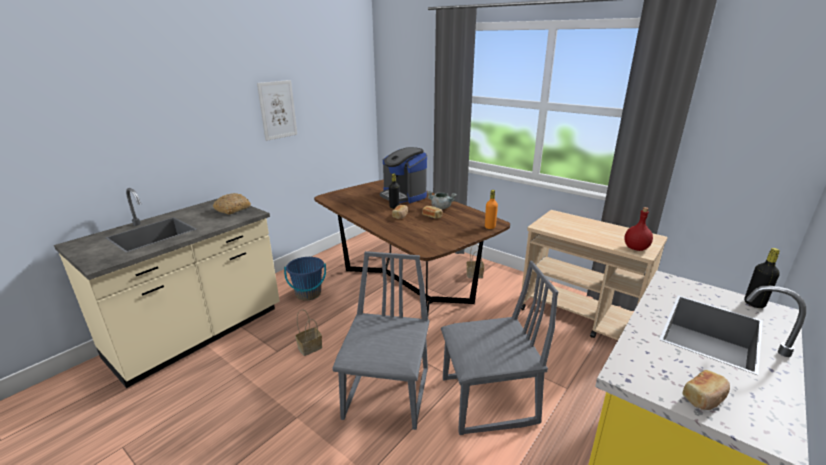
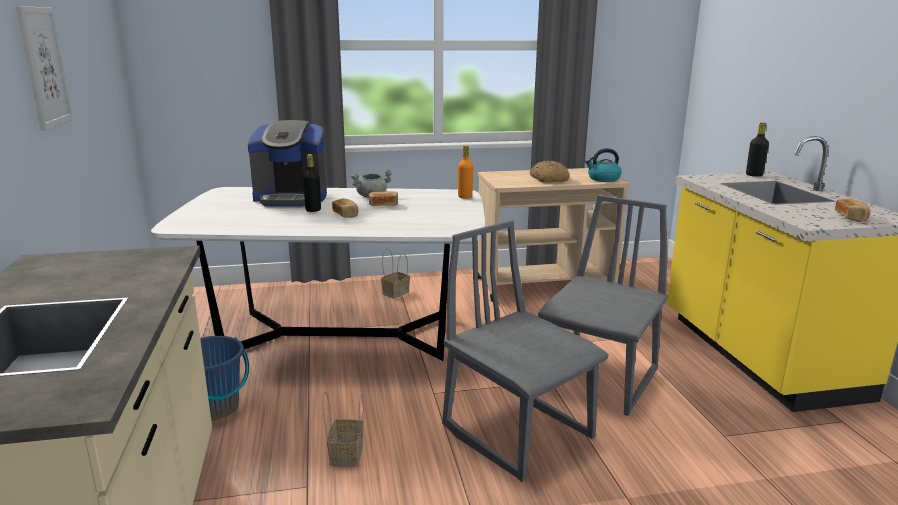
camera: 50 degrees left, 5 degrees down
(233, 209) = (109, 260): bread -> bread (548, 179)
(406, 286) = (339, 335): brown dining table -> white dining table
(636, 248) = (603, 179): red bottle -> kettle

